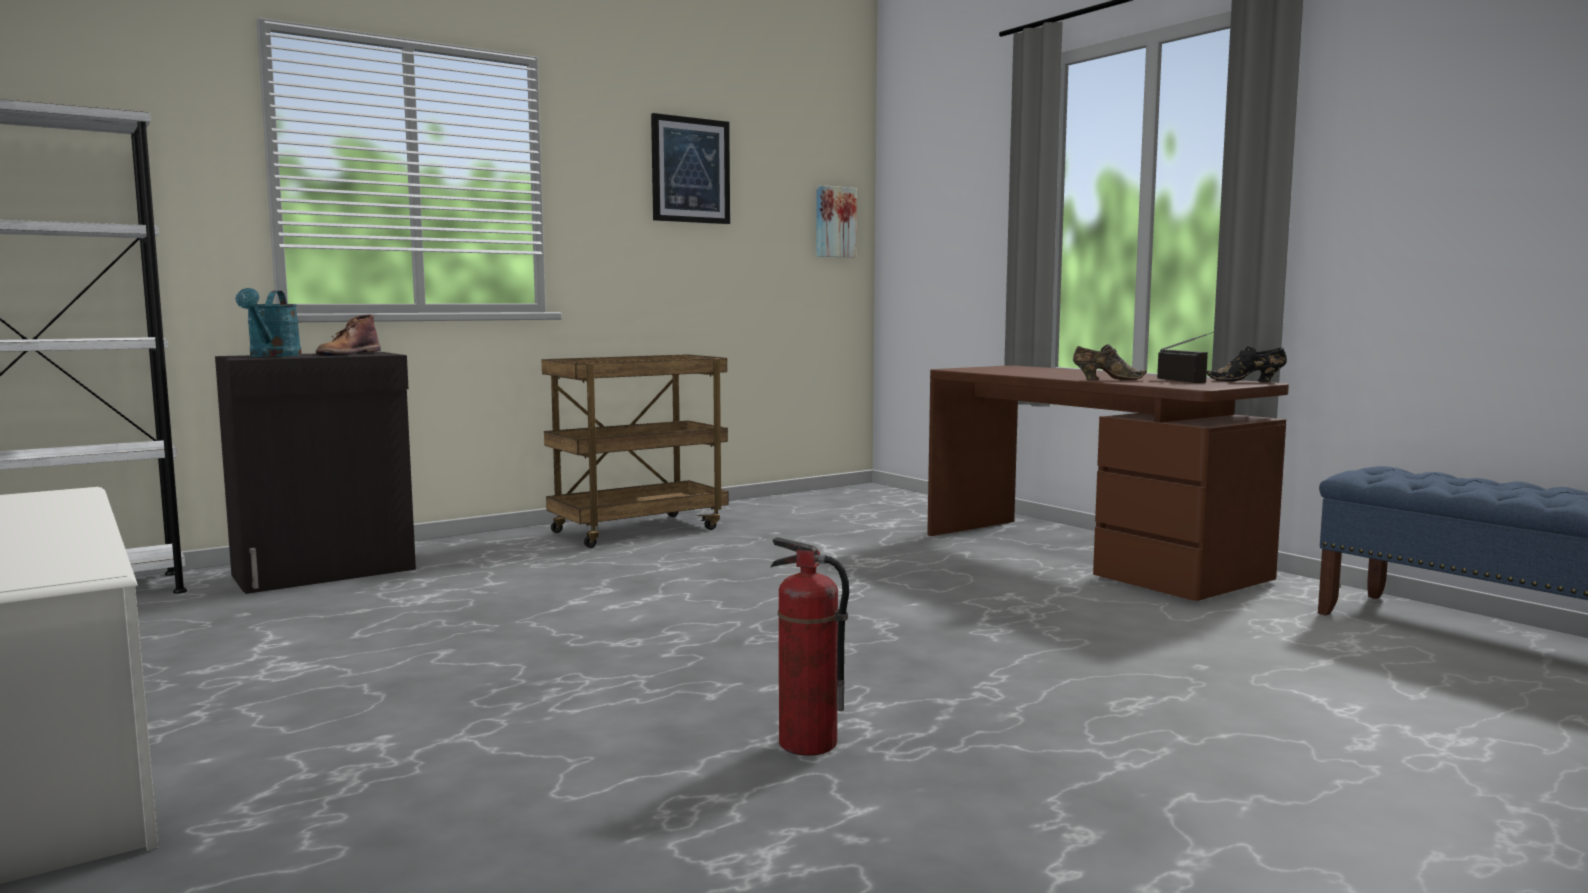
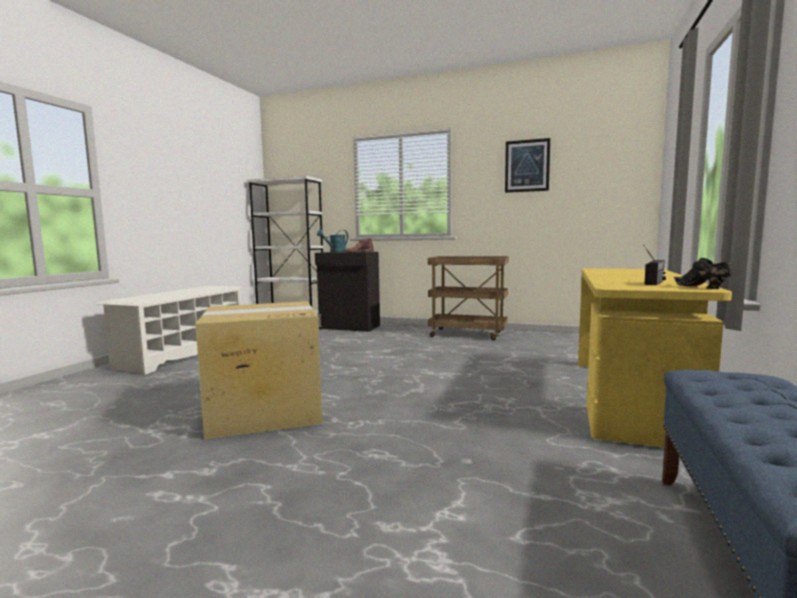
camera: 55 degrees right, 0 degrees up
(807, 744) = (263, 410): fire extinguisher -> cardboard box
(834, 222) = (625, 183): picture -> none
(1086, 555) = (630, 398): brown desk -> yellow desk
(1106, 380) = (607, 279): brown shoe -> none

